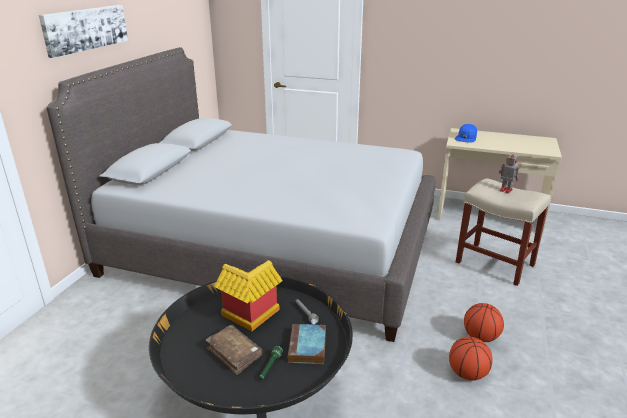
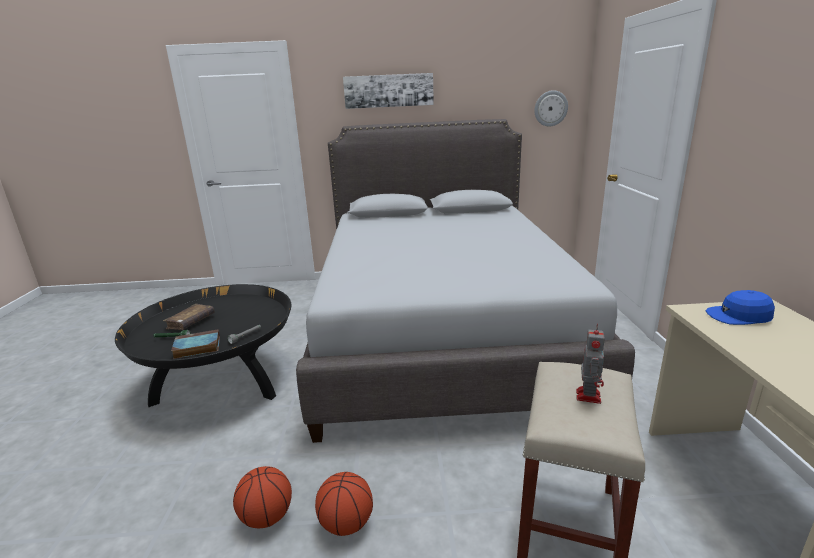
camera: 70 degrees right, 5 degrees down
(195, 32) = (550, 108): none -> wall clock
(249, 317) = (239, 316): toy house -> none

